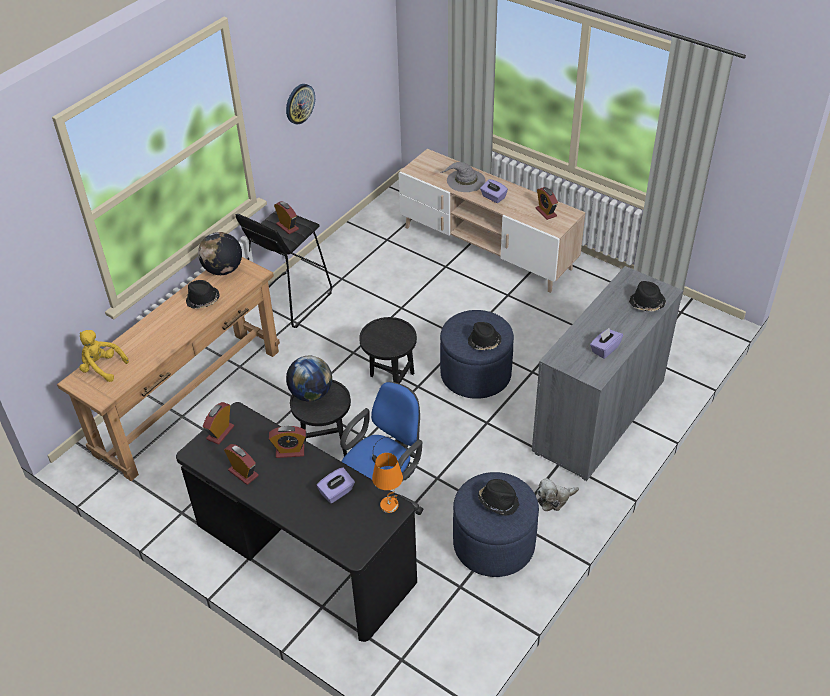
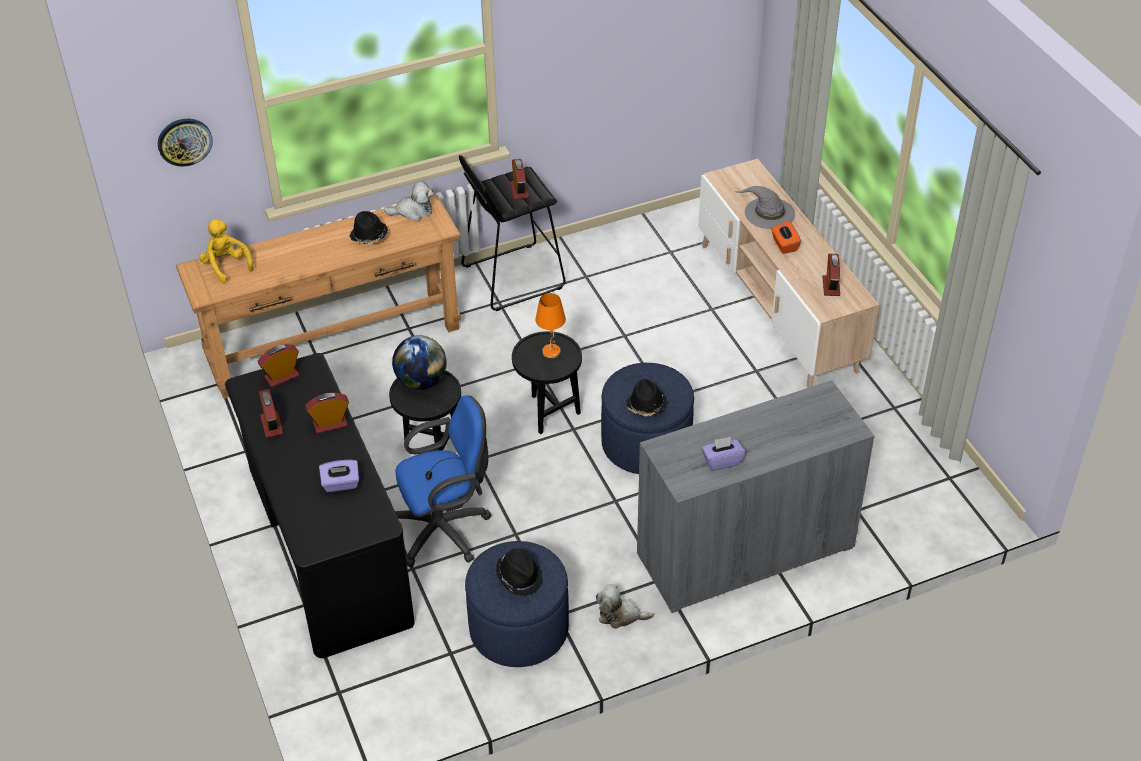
camera: 30 degrees right, 0 degrees up
(223, 270) = (413, 211): globe -> plush toy
(290, 451) = (330, 424): alarm clock -> alarm clock turned 135 degrees clockwise
(299, 103) = (584, 53): wall clock -> wall clock (184, 141)
(390, 505) = (379, 520): orange table lamp -> orange table lamp (552, 352)
(493, 197) = (784, 245): purple tissue box -> orange tissue box
(646, 303) = (816, 432): black hat -> none

